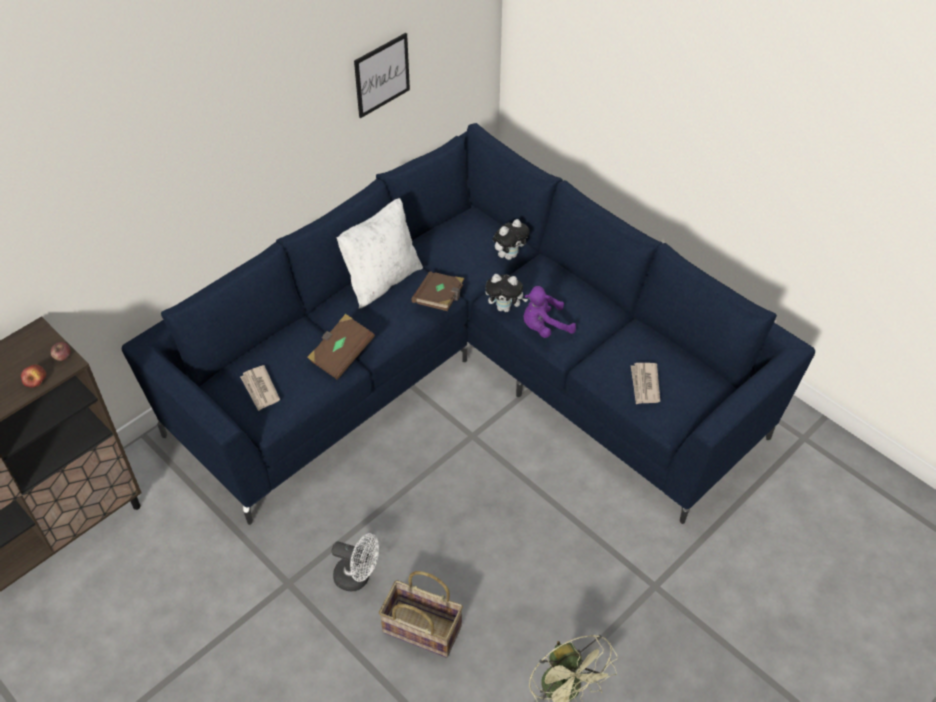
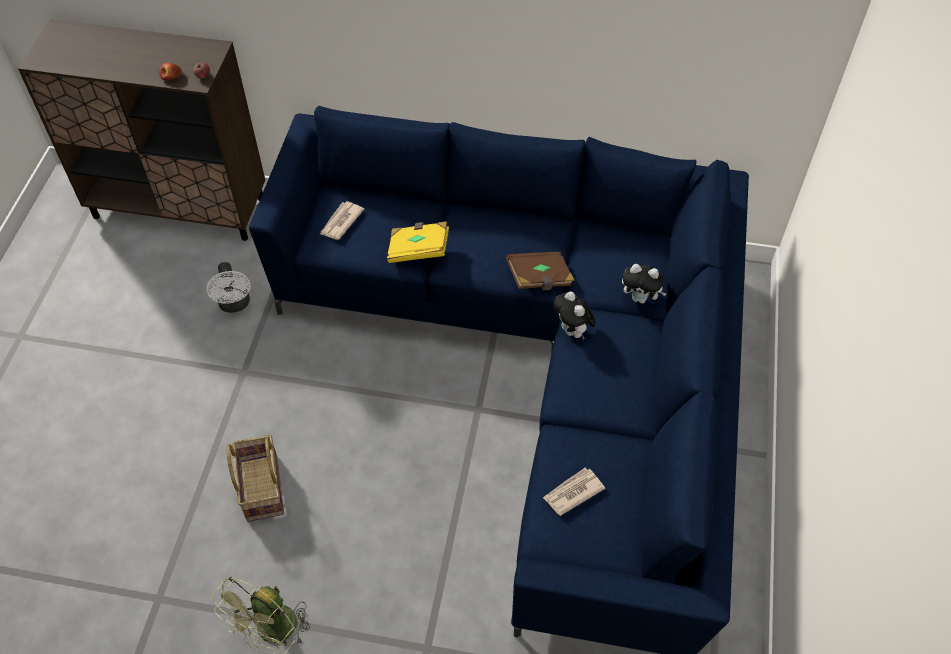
camera: 55 degrees right, 5 degrees up
(341, 354) = (418, 250): brown book -> yellow book
(358, 577) = (279, 414): white fan -> white fan (235, 305)
(382, 75) = (647, 50): picture -> none
(382, 280) = (522, 227): white pillow -> none
(544, 327) = (574, 373): purple plush toy -> none

